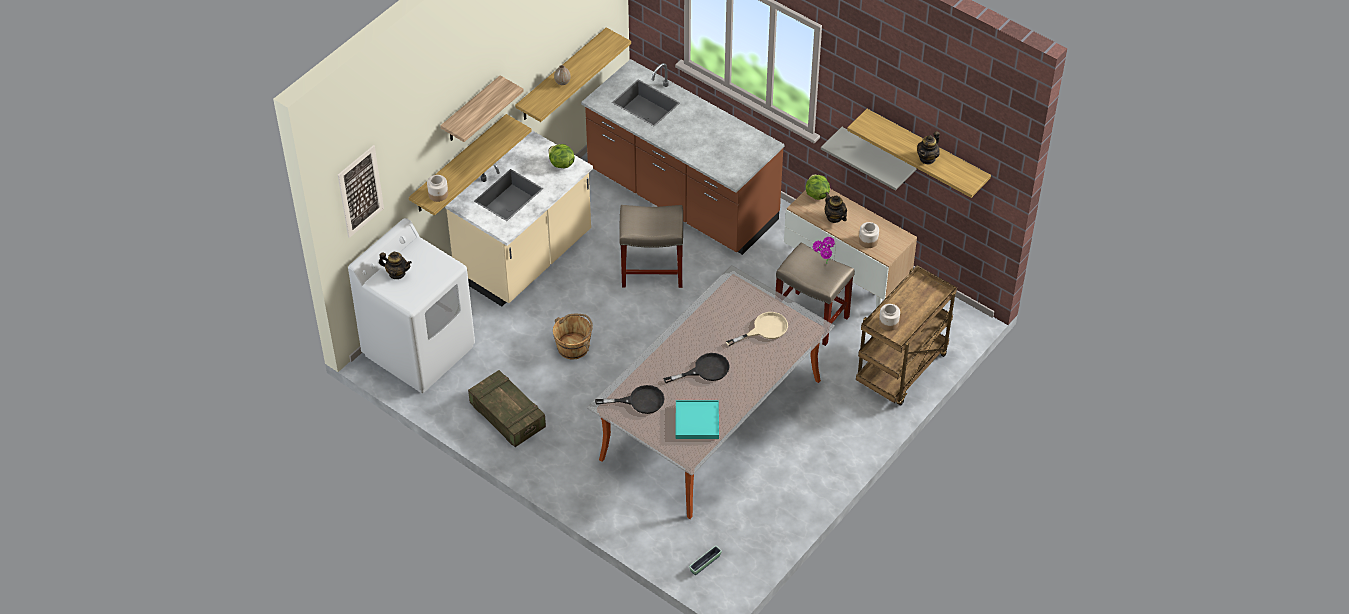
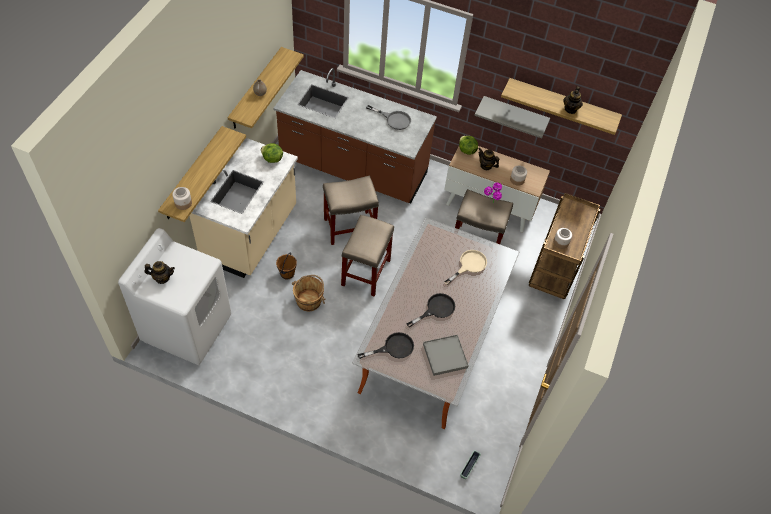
camera: 20 degrees left, 5 degrees up
(360, 191) = (117, 216): picture -> none
(471, 110) = (197, 127): shelf -> none
(507, 416) = (274, 371): crate -> none
(556, 311) = (287, 273): none -> brown bucket
(655, 326) = (366, 271): none -> beige stool
(697, 421) = (445, 356): turquoise tray -> grey tray
(727, 139) = (394, 119): none -> grey frying pan

